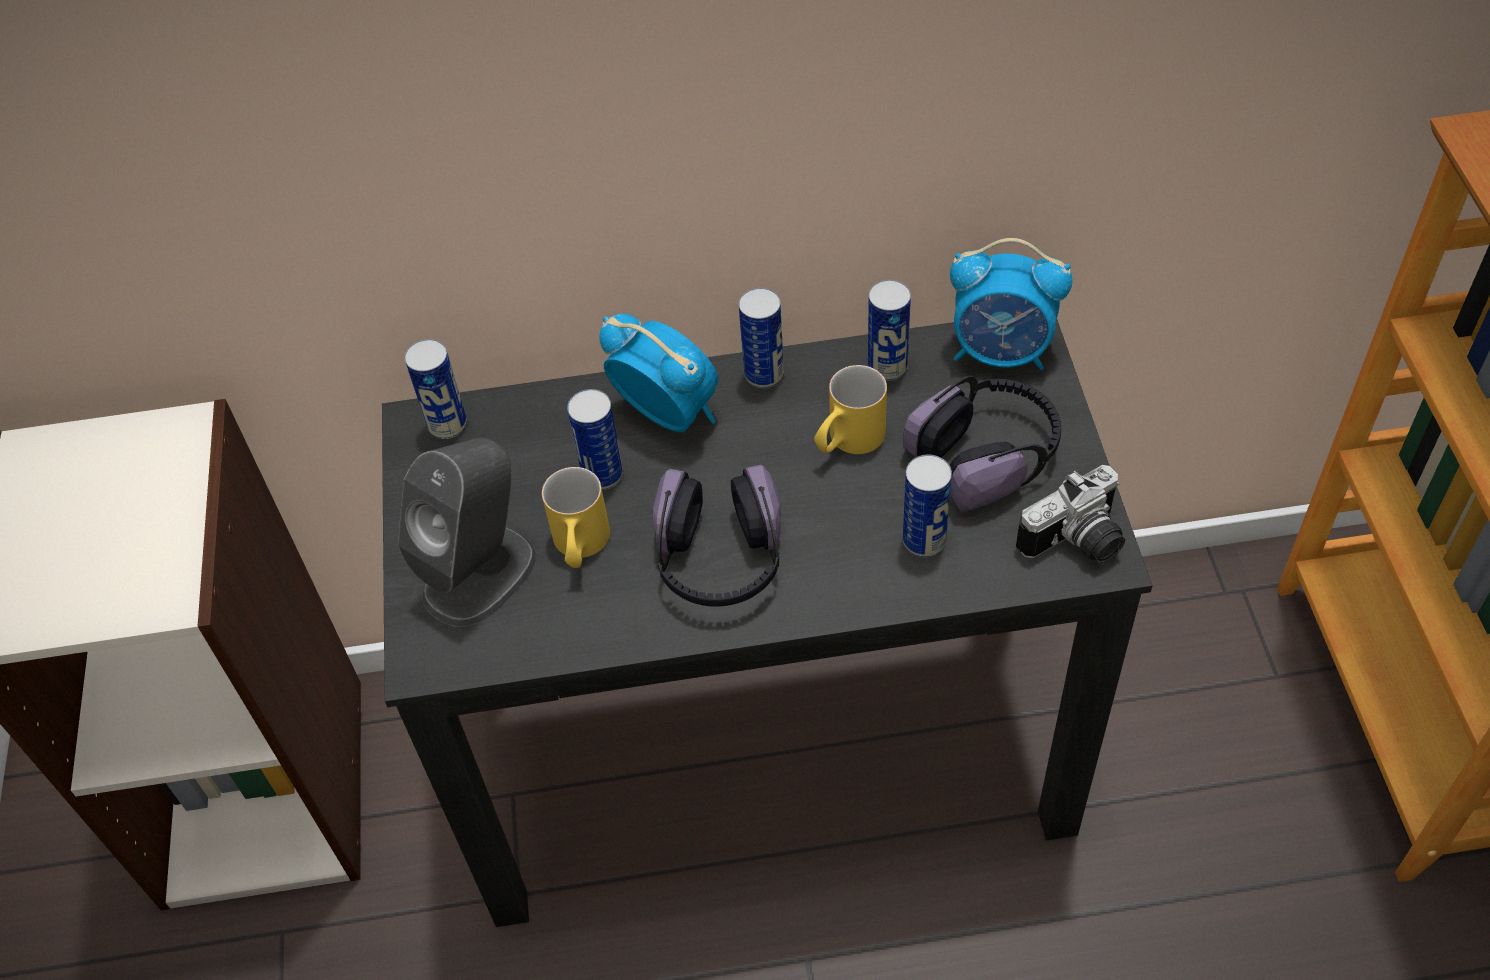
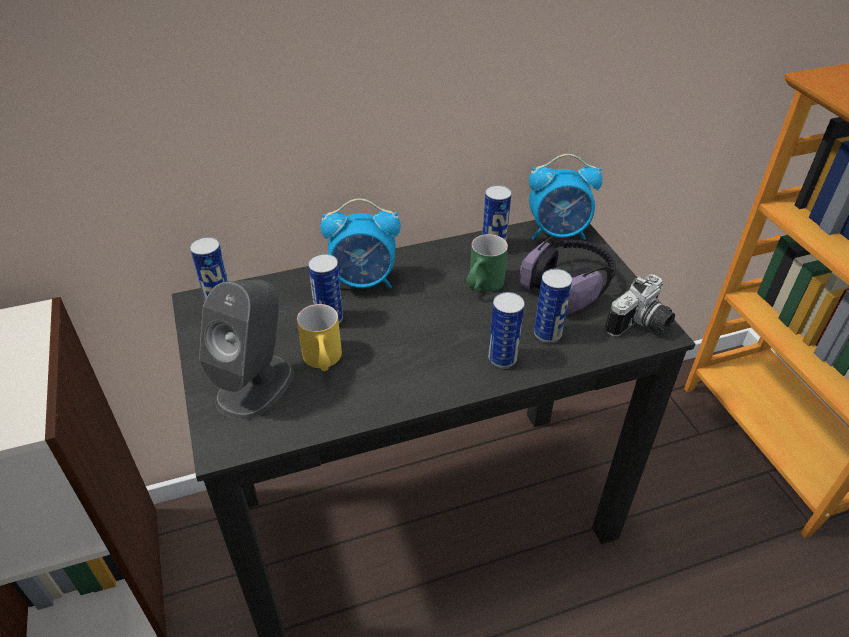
camera: 15 degrees left, 10 degrees down
(667, 413) = (364, 281): alarm clock -> alarm clock turned 150 degrees clockwise
(719, 559) = (419, 359): headphones -> none
(764, 374) = (419, 256): can -> can (502, 358)
(847, 442) = (482, 286): yellow mug -> green mug

